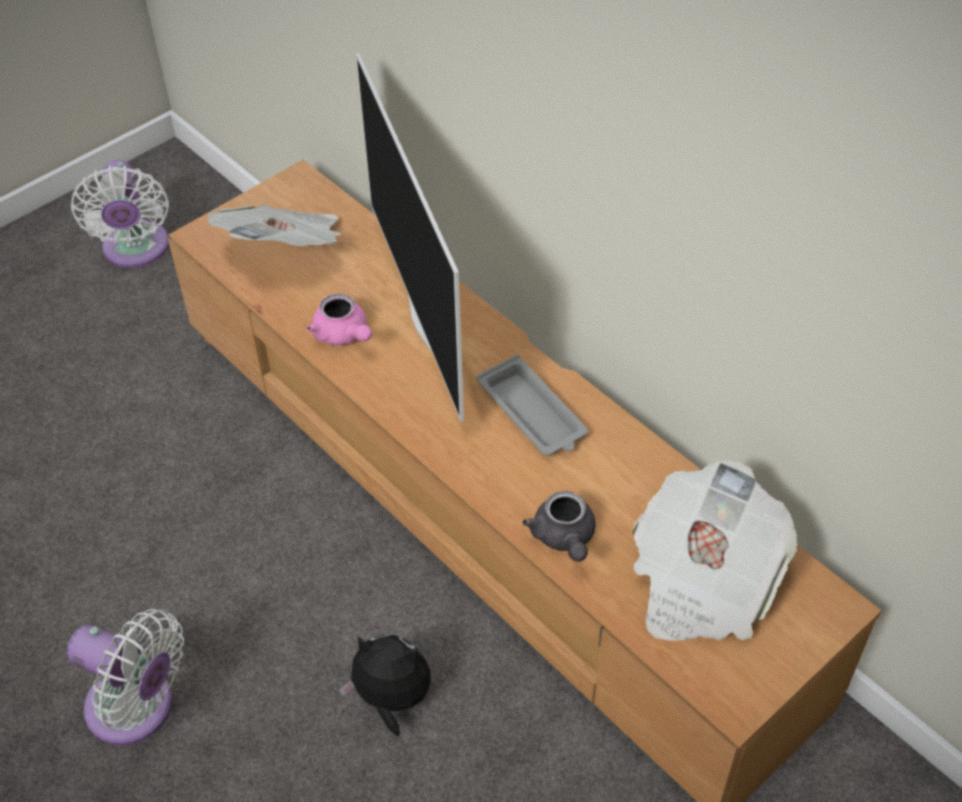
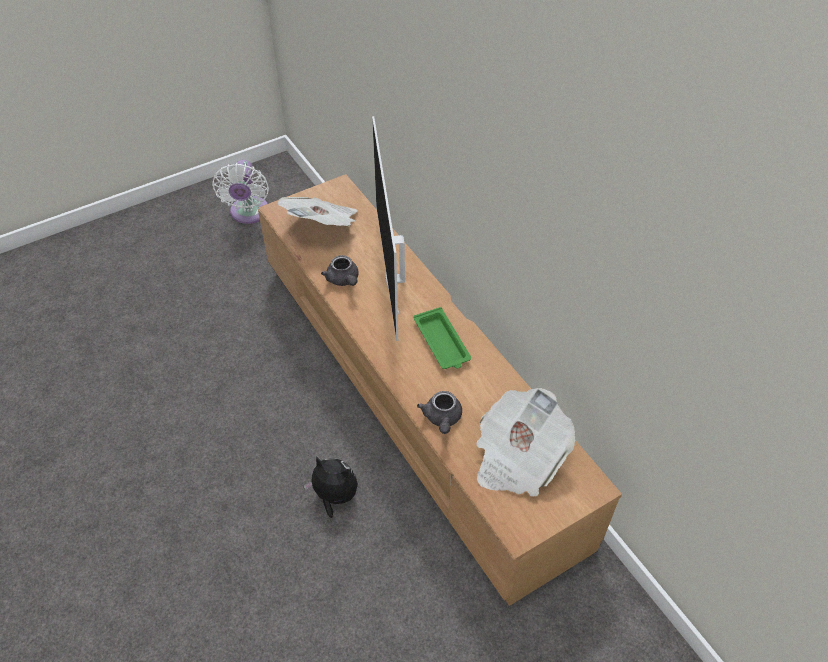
camera: 10 degrees right, 0 degrees up
(137, 709) = (190, 476): white fan -> none
(343, 335) = (343, 280): pink teapot -> grey teapot
(532, 413) = (442, 343): grey tray -> green tray

